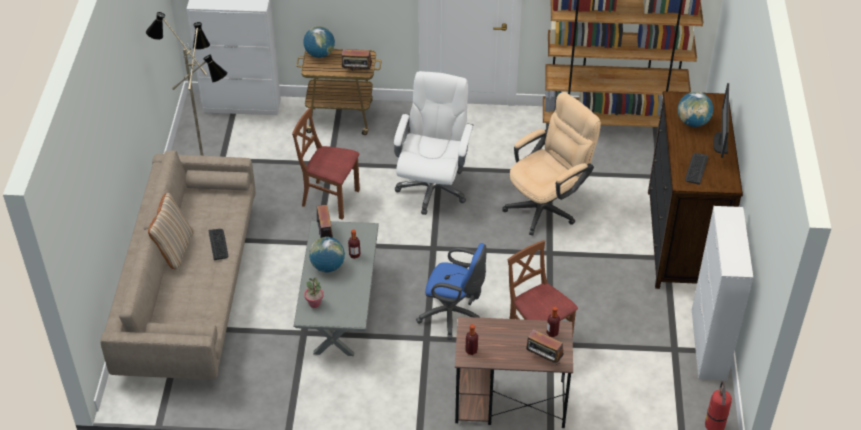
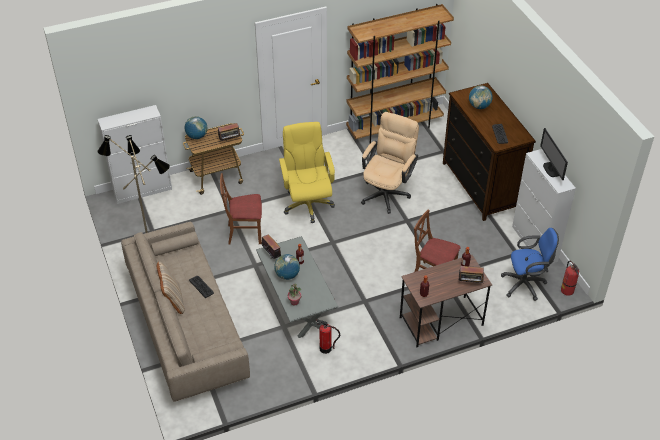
camera: 25 degrees left, 0 degrees up
(337, 380) = (325, 348): none -> fire extinguisher
(432, 188) = (307, 204): white office chair -> yellow office chair
(453, 316) = (373, 281): blue office chair -> blue office chair (526, 284)
(720, 143) = (503, 114): monitor -> monitor (550, 170)

